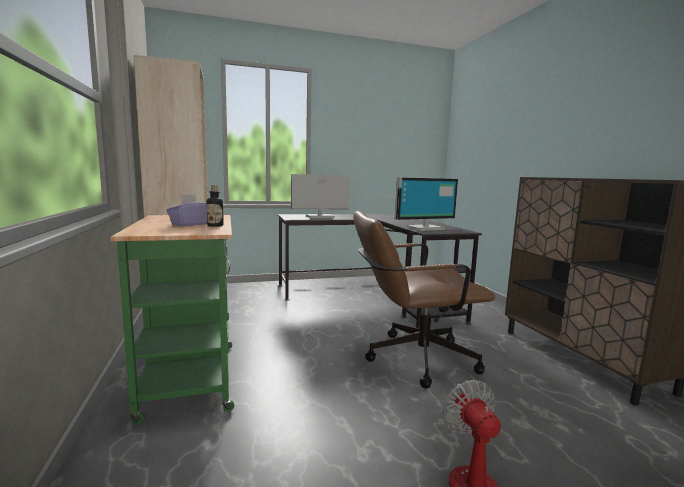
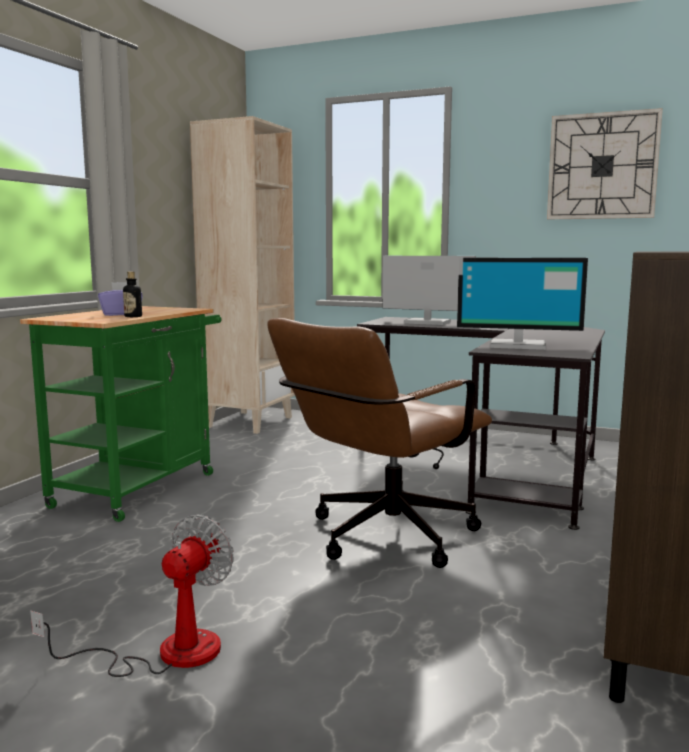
camera: 40 degrees right, 0 degrees up
(393, 128) = (602, 166): none -> wall clock
(411, 358) = (380, 538): brown office chair -> brown office chair turned 75 degrees counterclockwise

